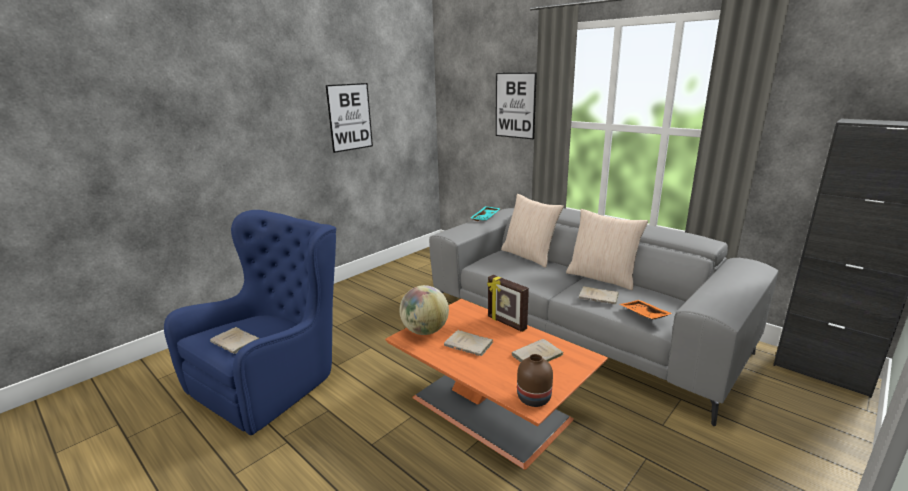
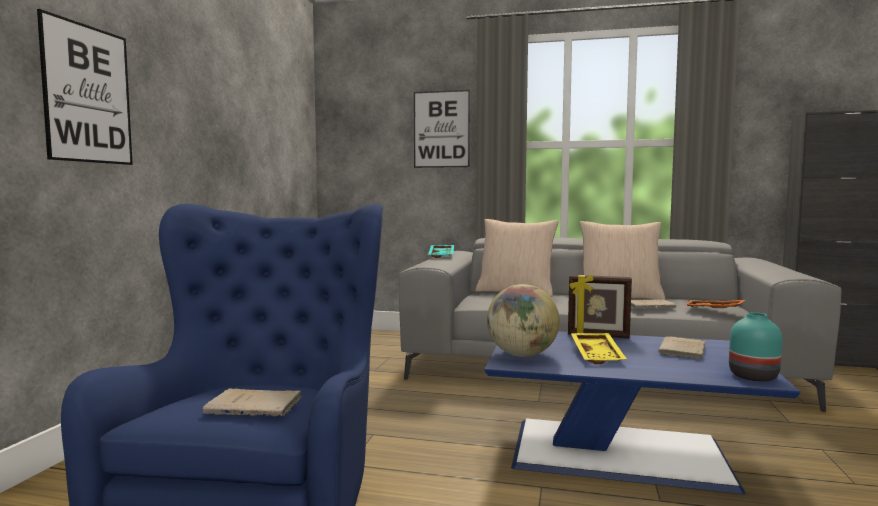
camera: 30 degrees left, 15 degrees down
(350, 117) = (238, 123): picture -> picture (88, 94)
(469, 345) = (598, 355): beige book -> yellow tray
(492, 409) = (623, 452): orange coffee table -> blue coffee table
(534, 398) = (753, 376): brown vase -> turquoise vase

